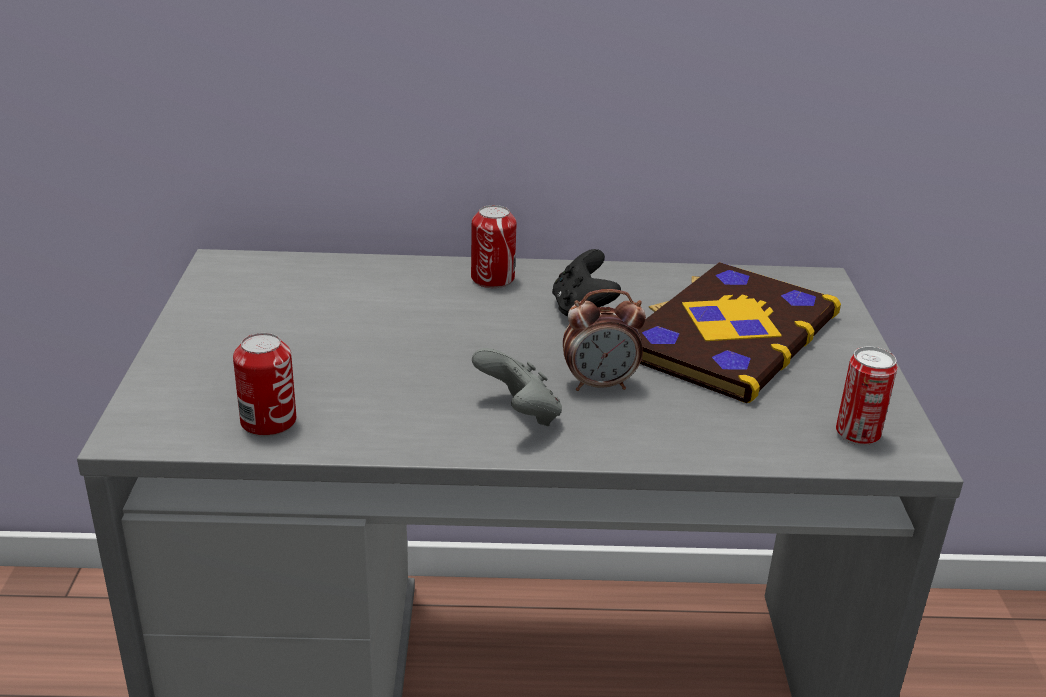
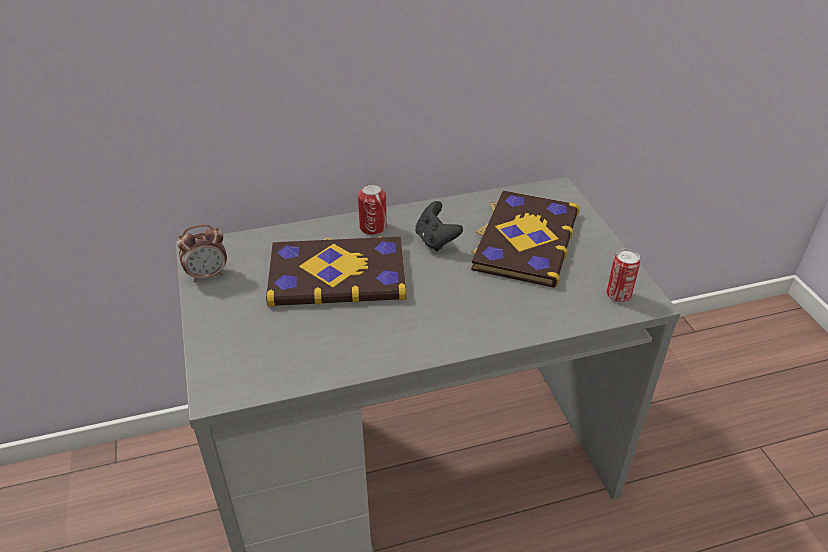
camera: 15 degrees left, 10 degrees up
(268, 422) = (292, 365): can -> none
(405, 324) = (337, 274): none -> book
(519, 414) = (434, 325): grey game controller -> none
(600, 384) = (469, 292): alarm clock -> alarm clock (208, 275)

